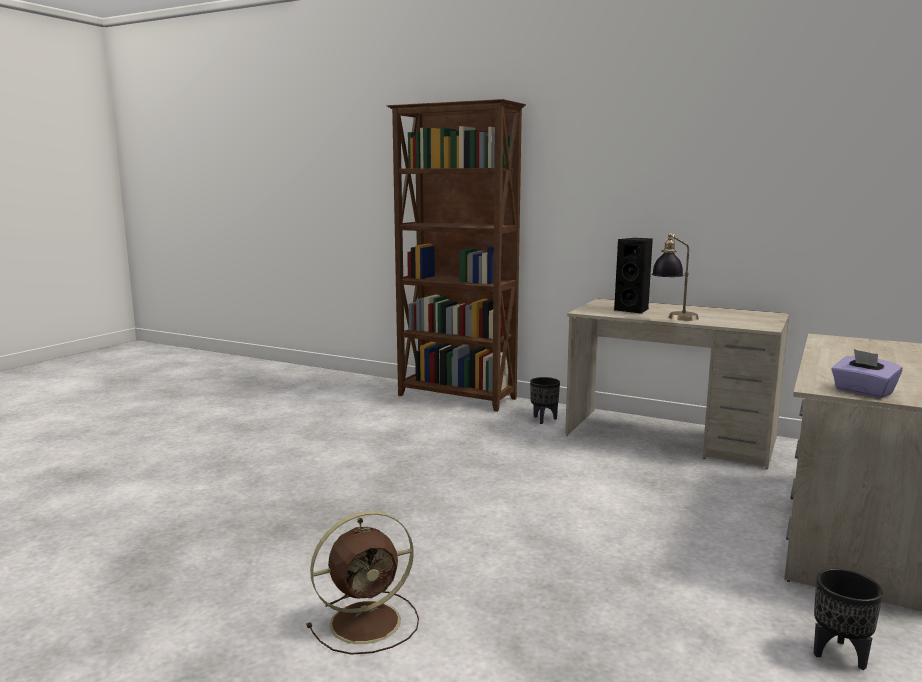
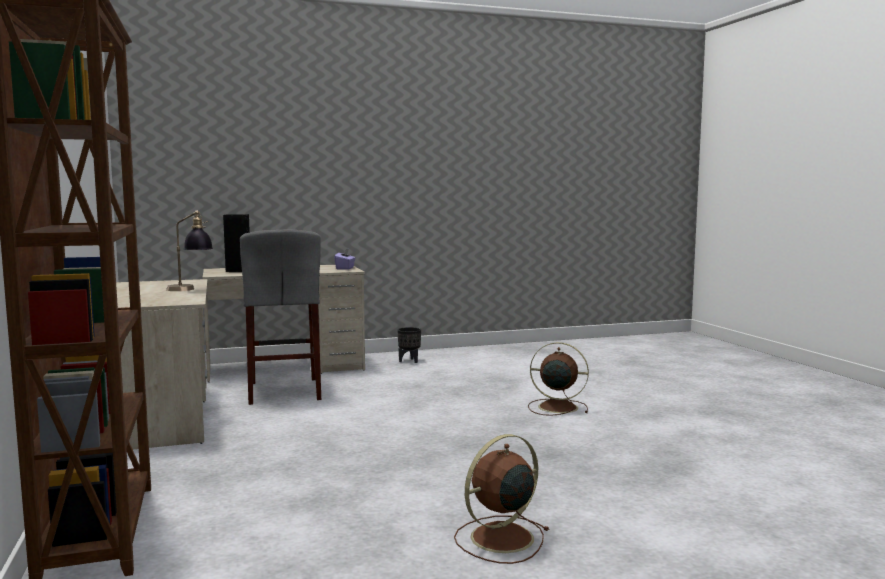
camera: 135 degrees left, 5 degrees down
(248, 454) = (499, 539): none -> brown fan
(543, 420) = (159, 462): black planter -> none
(633, 310) = (157, 297): black speaker -> black speaker (238, 271)
(708, 498) = (284, 391): none -> grey stool

